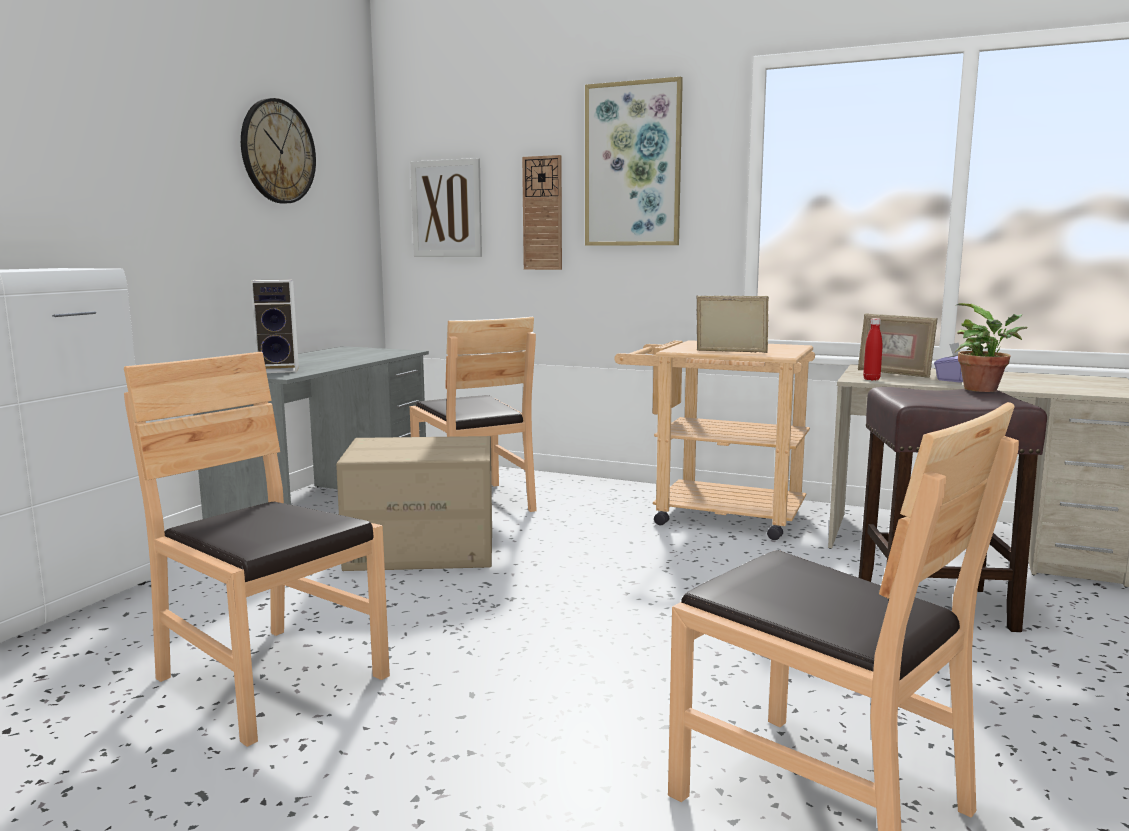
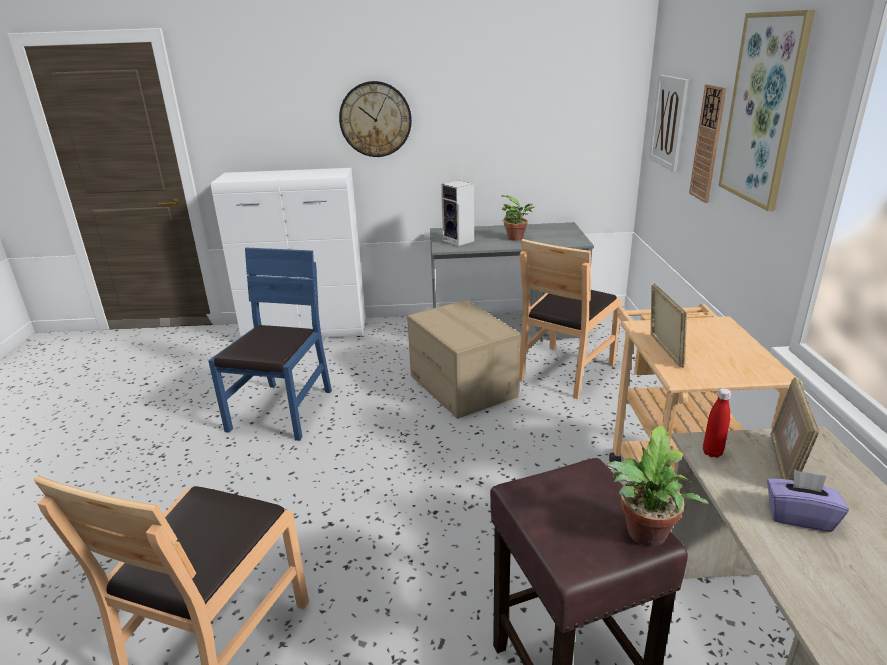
camera: 65 degrees right, 15 degrees up
(270, 679) = (282, 411): brown chair -> blue chair
(278, 151) = (528, 79): wall clock -> wall clock (375, 119)
(337, 359) = (517, 238): none -> potted plant

